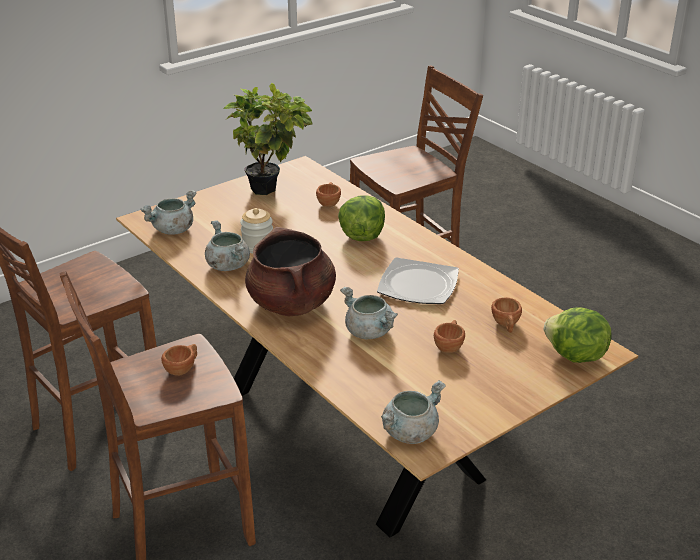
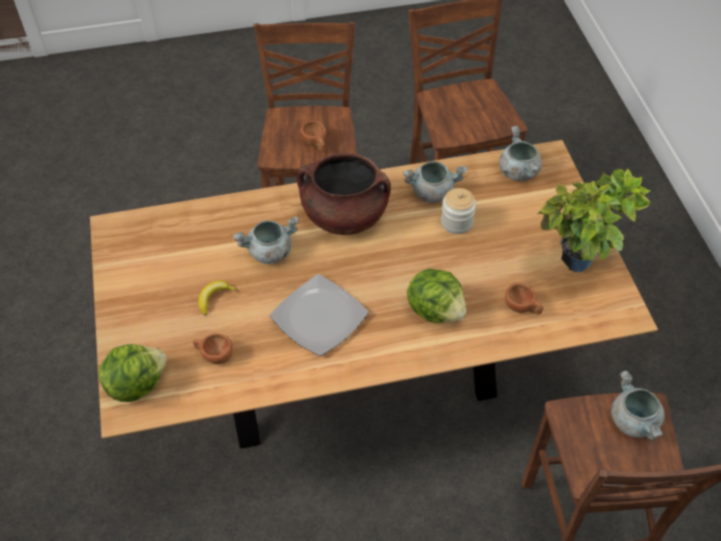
camera: 115 degrees right, 20 degrees up
(409, 432) = (136, 228): grey cooking pot -> grey cooking pot (634, 421)
(449, 346) = (214, 298): brown cup -> banana

